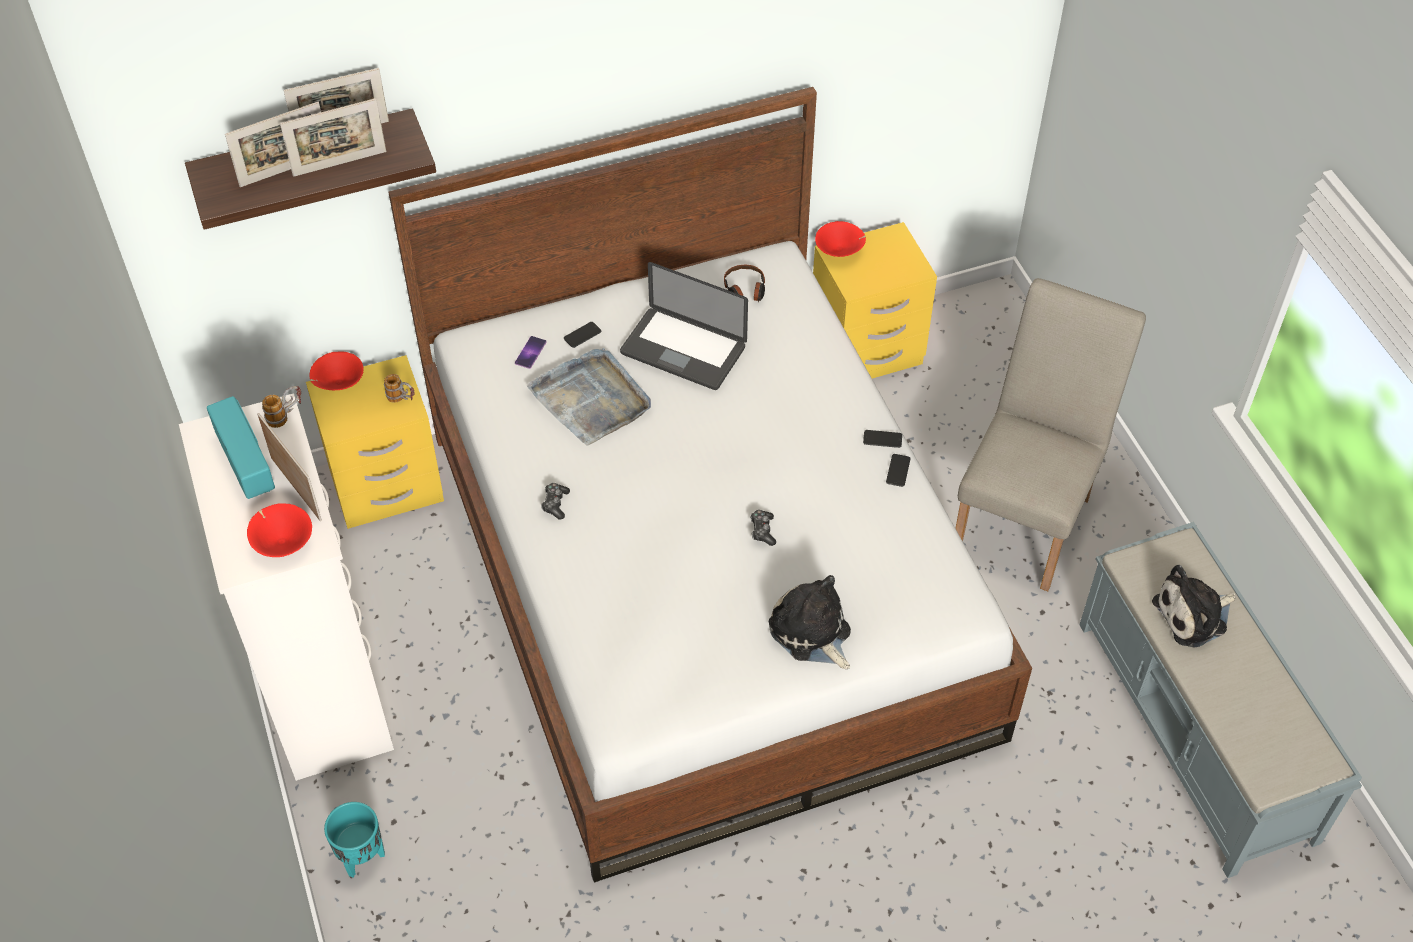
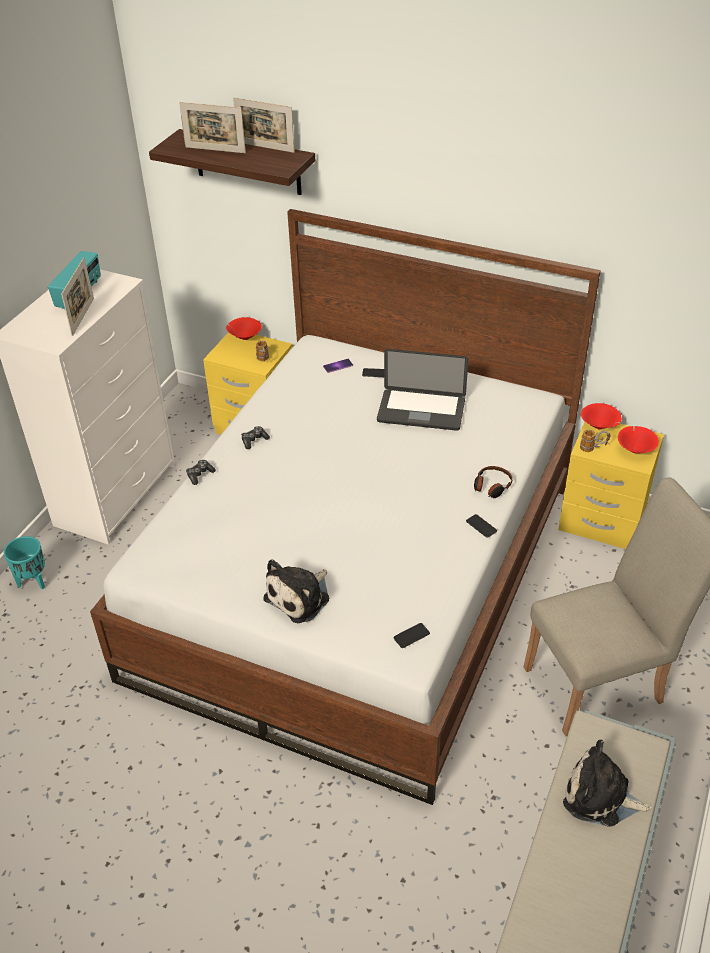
camera: 45 degrees right, 10 degrees down
(283, 542) = (44, 334): red bowl -> red bowl (635, 449)
(286, 415) = (125, 286): mug -> mug (593, 448)
(339, 163) = (243, 158): picture frame -> none
(592, 399) = (339, 405): grey tray -> none
(683, 350) = (421, 411): laptop -> laptop turned 60 degrees counterclockwise
(745, 290) = (497, 402): headphones -> headphones (491, 486)
(762, 530) = (344, 525): game controller -> game controller (200, 475)
(812, 633) = (300, 597): plush toy -> plush toy turned 150 degrees counterclockwise
(898, 470) = (468, 549): phone -> phone (411, 636)

